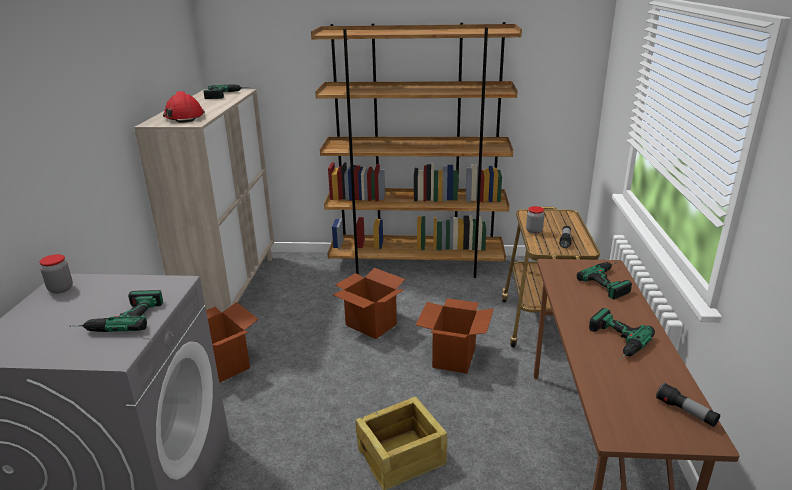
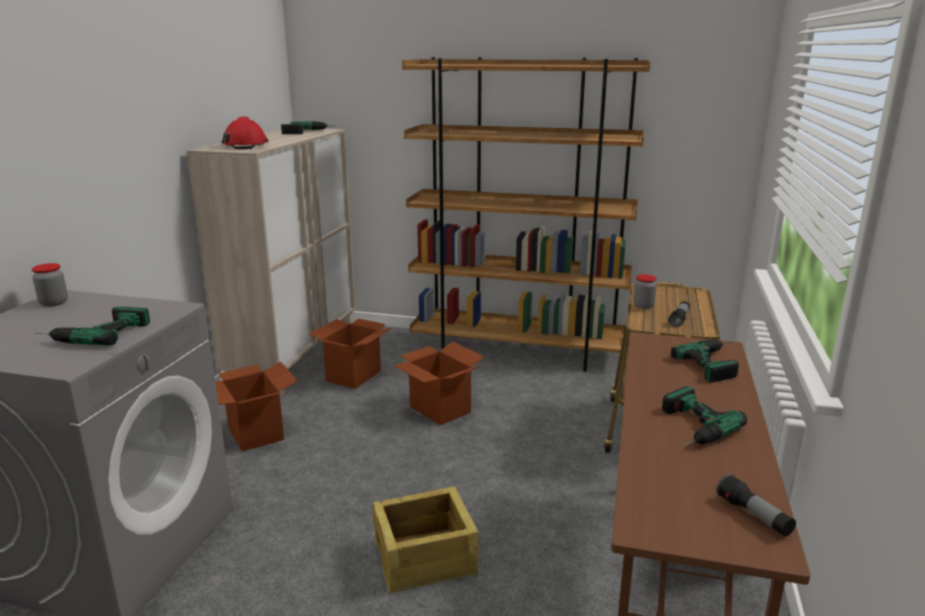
camera: 10 degrees right, 5 degrees down
(454, 357) = (529, 455): cardboard box -> cardboard box (353, 376)

